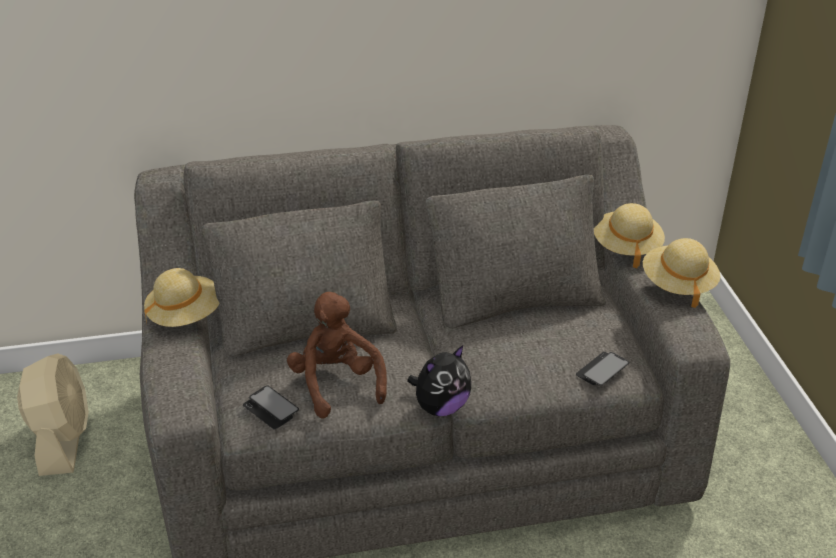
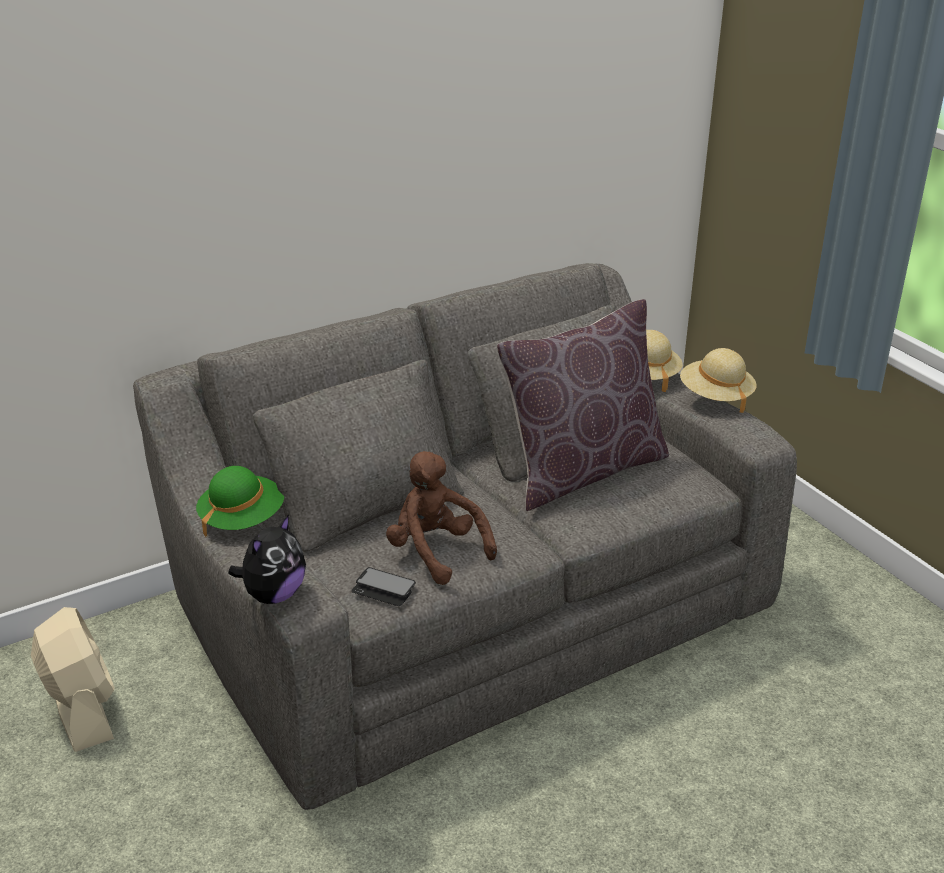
camera: 20 degrees left, 5 degrees down
(185, 315) = (242, 519): beige hat -> green hat
(440, 406) = (548, 551): plush toy -> plush toy (273, 594)
(517, 332) = (582, 470): none -> brown pillow
(602, 370) = (680, 487): phone -> none

